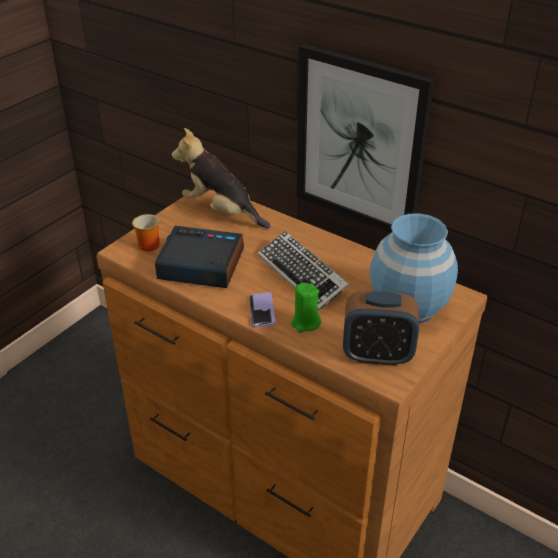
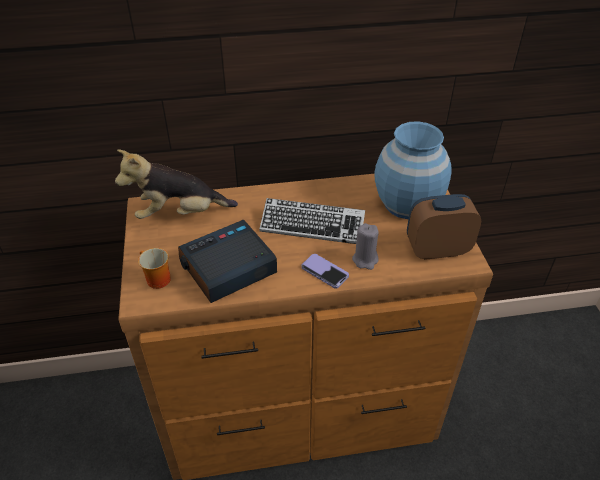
camera: 45 degrees left, 5 degrees up
(305, 323) = (365, 260): green candle -> grey candle
(360, 142) = (302, 89): picture -> none
(377, 355) = (437, 250): alarm clock -> alarm clock turned 150 degrees counterclockwise

